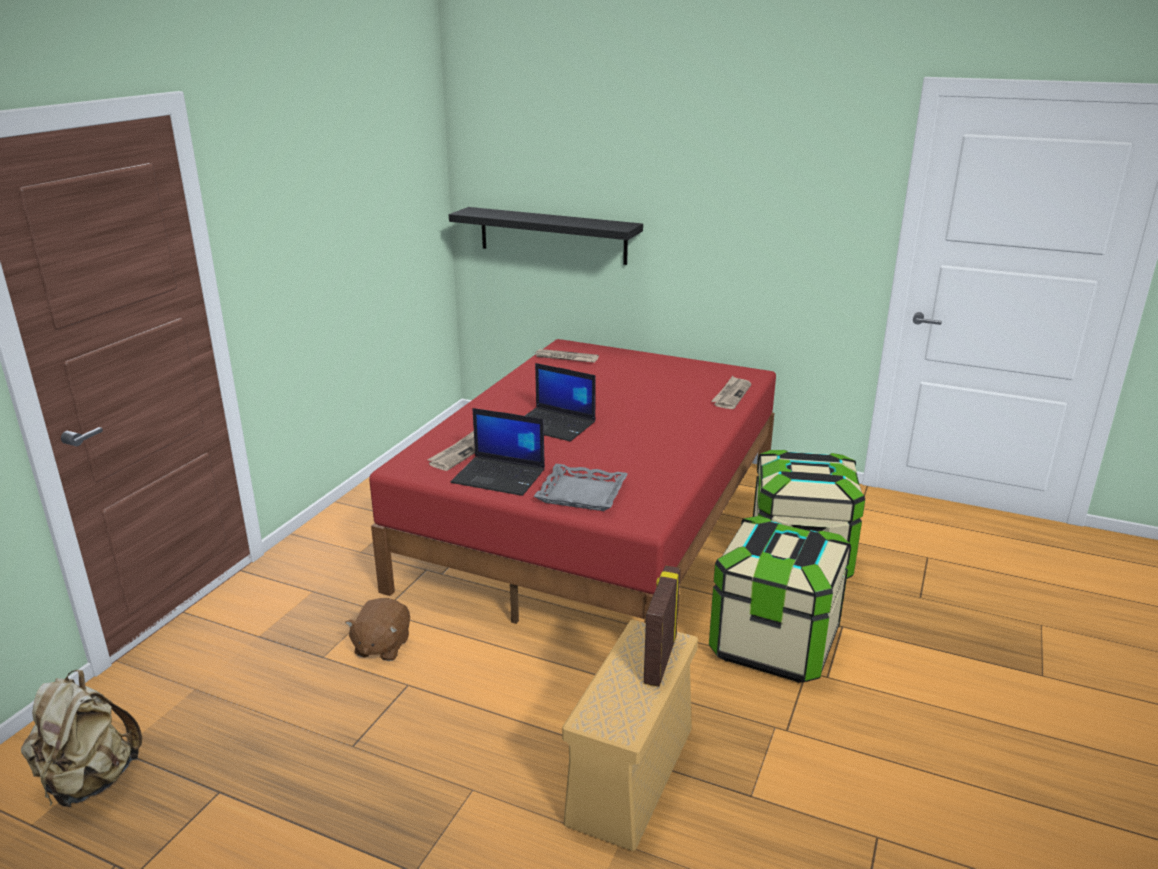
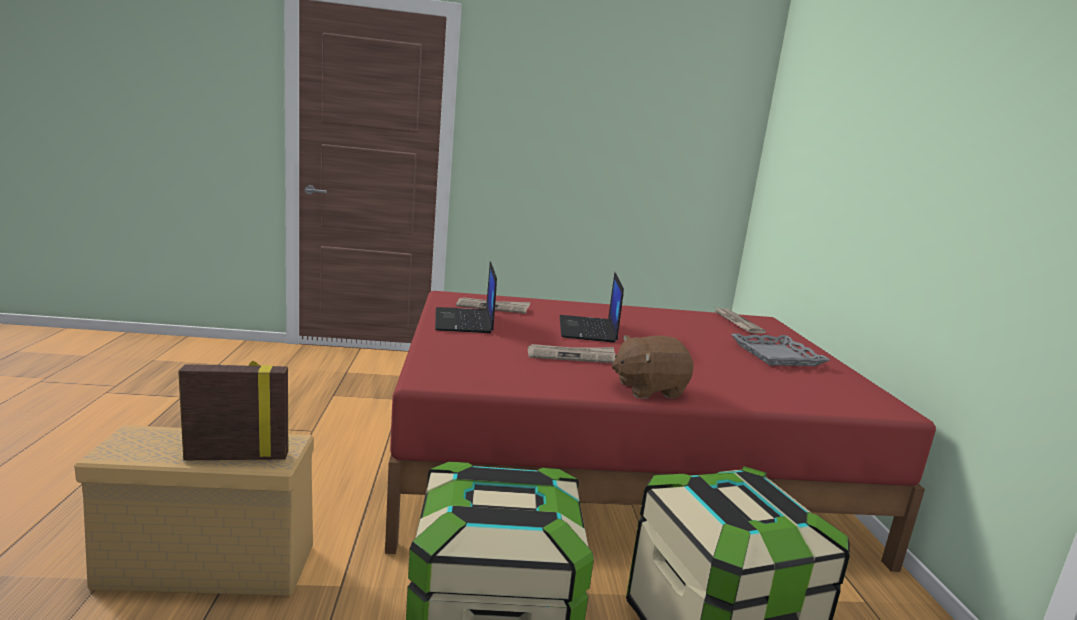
camera: 60 degrees right, 10 degrees down
(90, 781) = (190, 363): beige backpack -> none
(381, 646) = (355, 411): brown plush toy -> brown plush toy (648, 389)
(552, 235) = (802, 208): black shelf -> none
(582, 493) = (463, 350): grey tray -> grey tray (777, 355)
(731, 395) = (803, 399): newspaper -> newspaper (571, 356)

